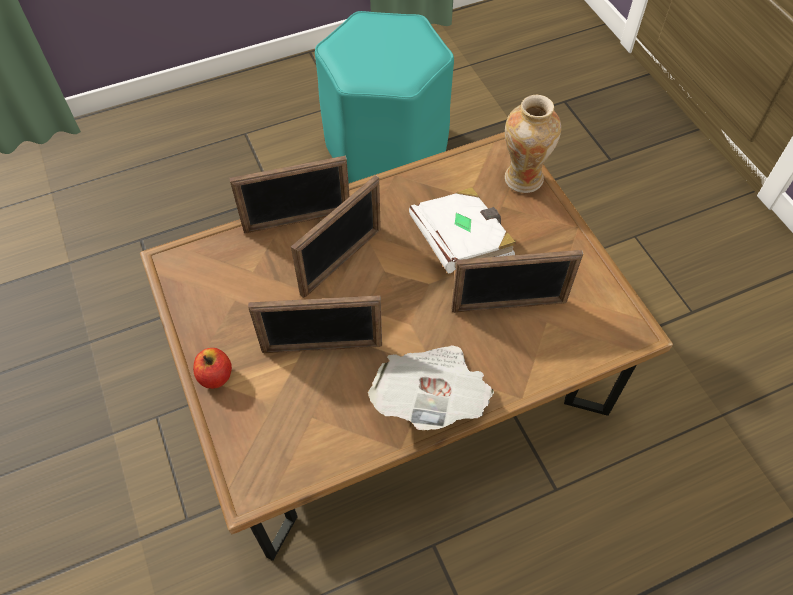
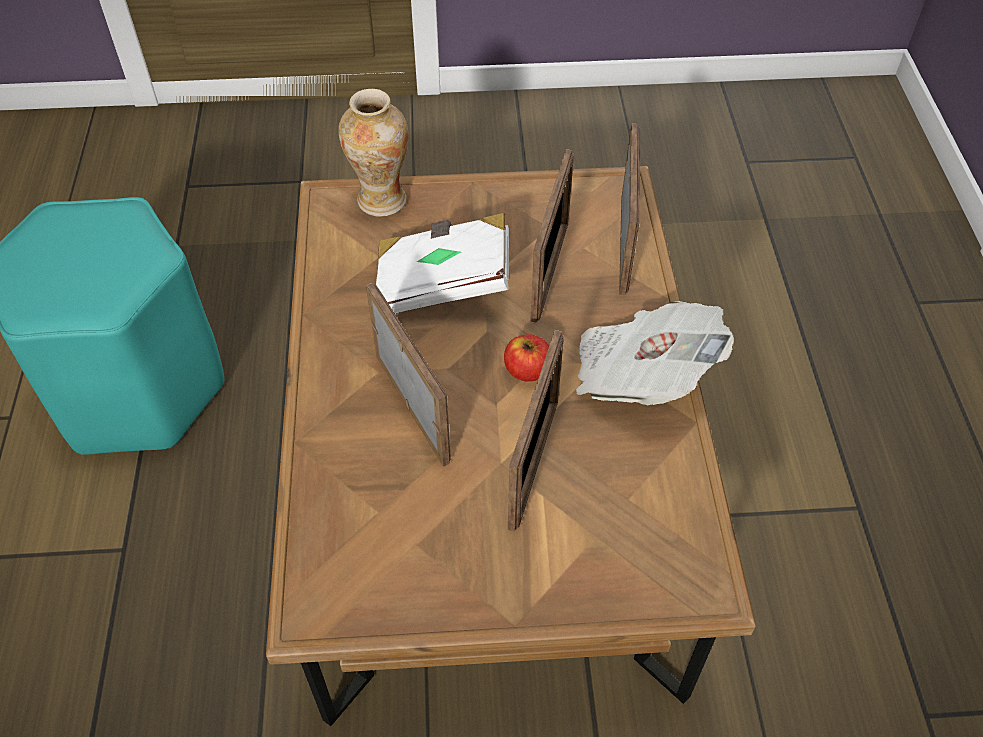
camera: 70 degrees left, 5 degrees down
(216, 376) = (531, 593): apple -> apple (527, 370)
(297, 221) = (321, 438): picture frame -> picture frame (624, 244)

